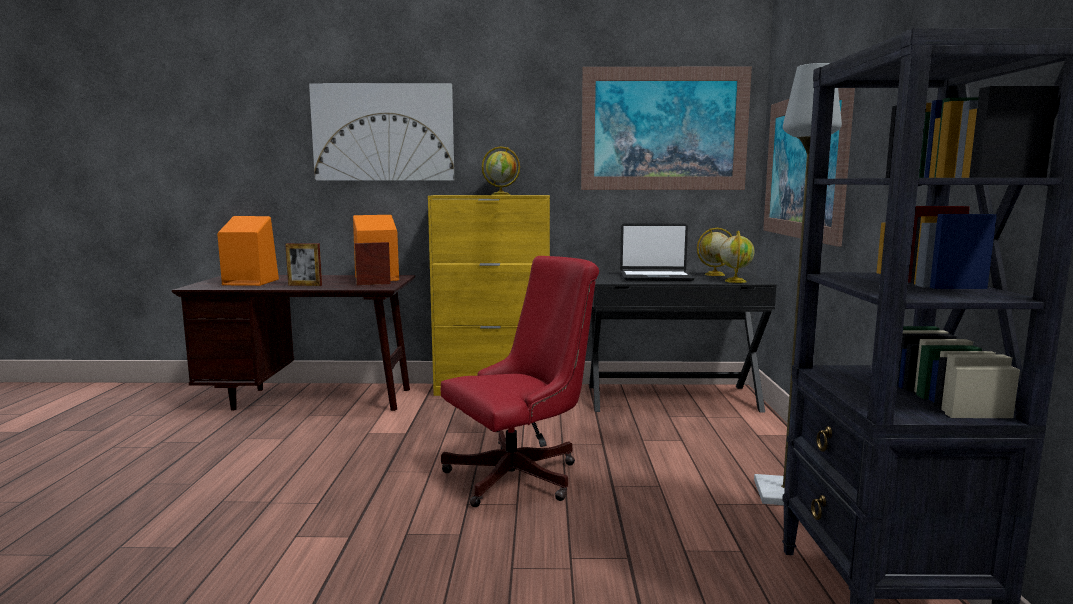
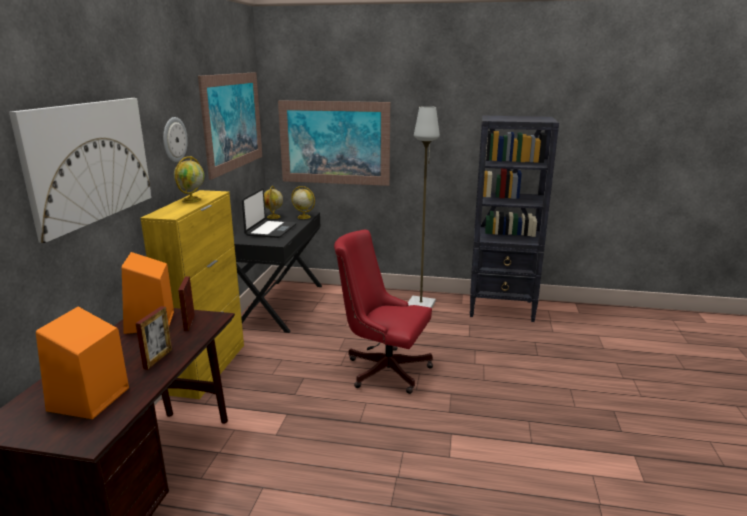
camera: 80 degrees left, 10 degrees up
(515, 132) = (174, 139): none -> wall clock
(522, 476) = (383, 368): red office chair -> red office chair turned 45 degrees counterclockwise

